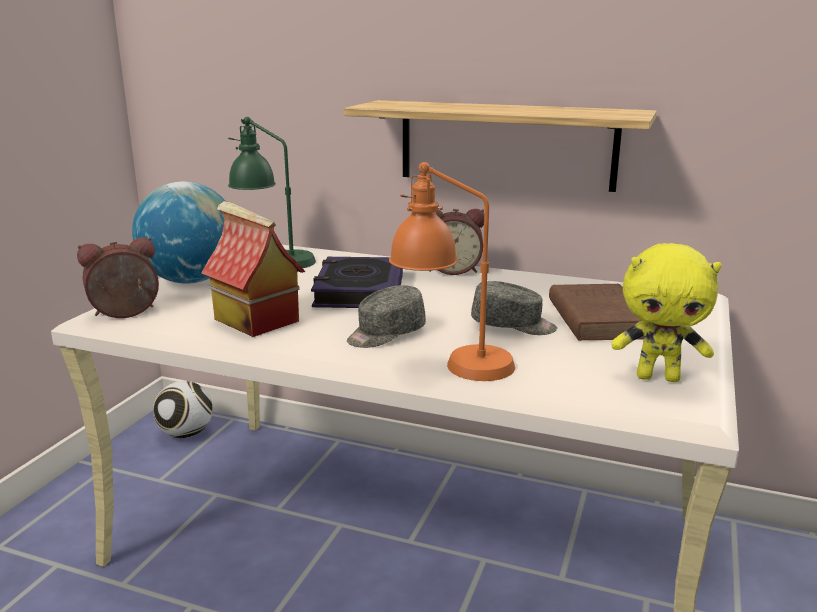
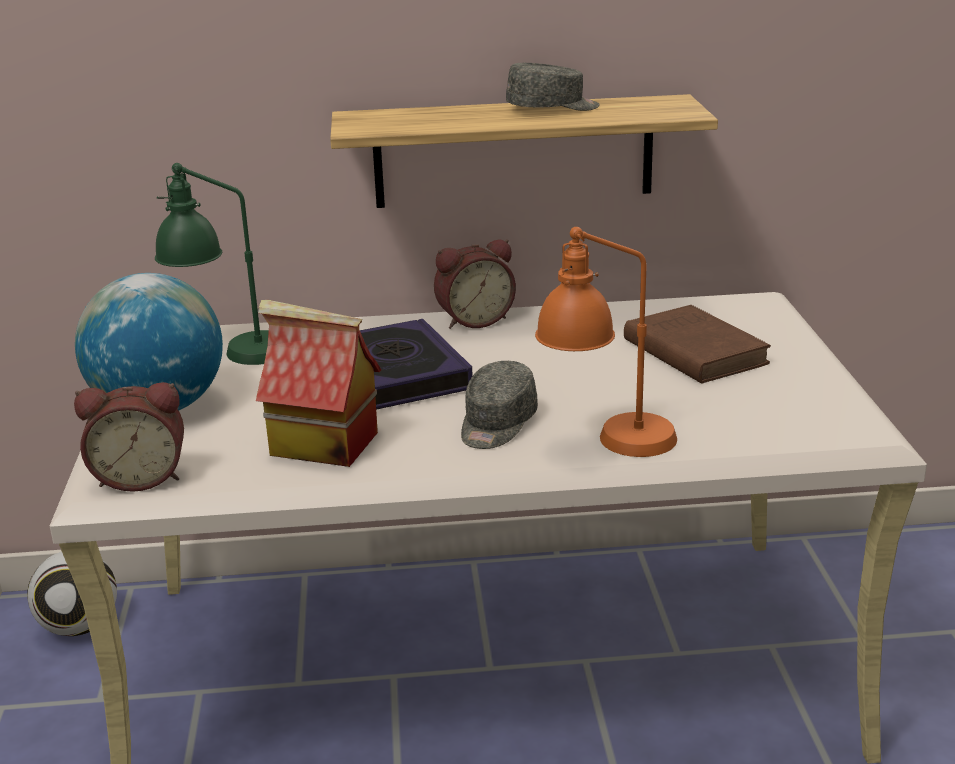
camera: 25 degrees left, 5 degrees up
(125, 314) = (141, 477): alarm clock -> alarm clock turned 135 degrees counterclockwise
(513, 325) = (619, 381): grey cap -> grey cap (553, 108)
(658, 377) = (811, 407): yellow plush toy -> none

